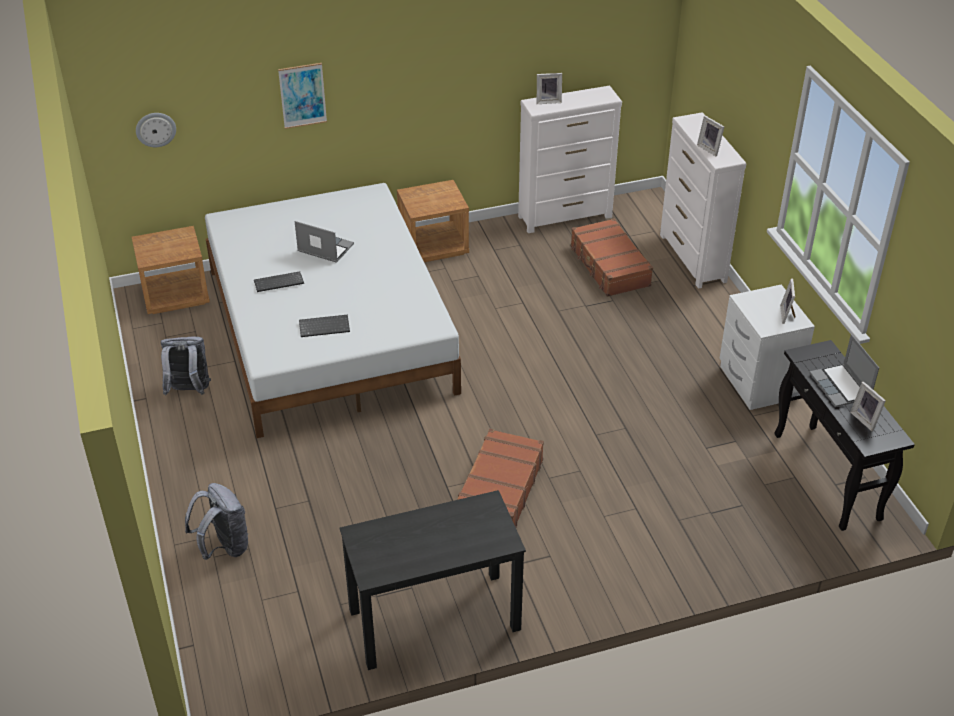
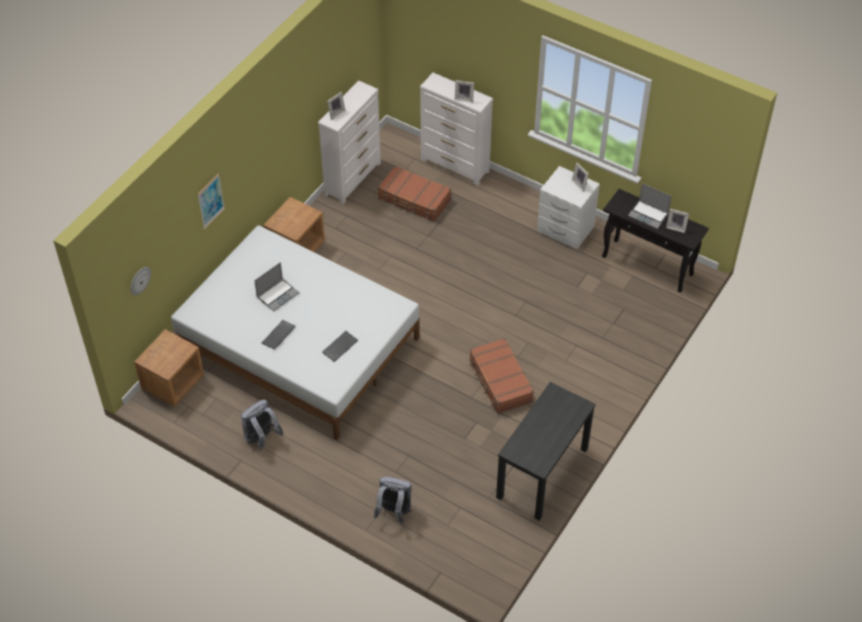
camera: 40 degrees left, 10 degrees up
(324, 248) = (277, 295): laptop -> laptop turned 150 degrees clockwise

